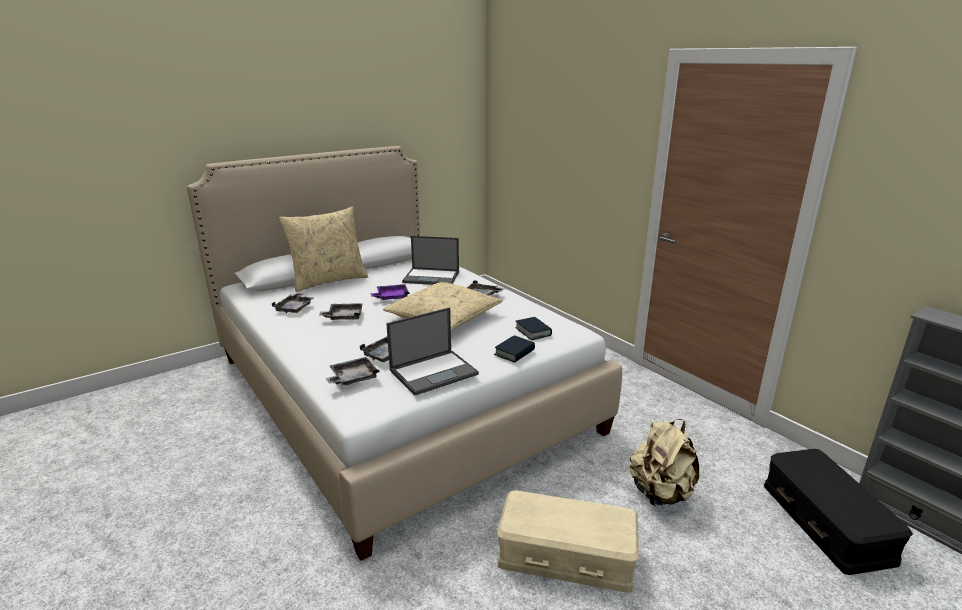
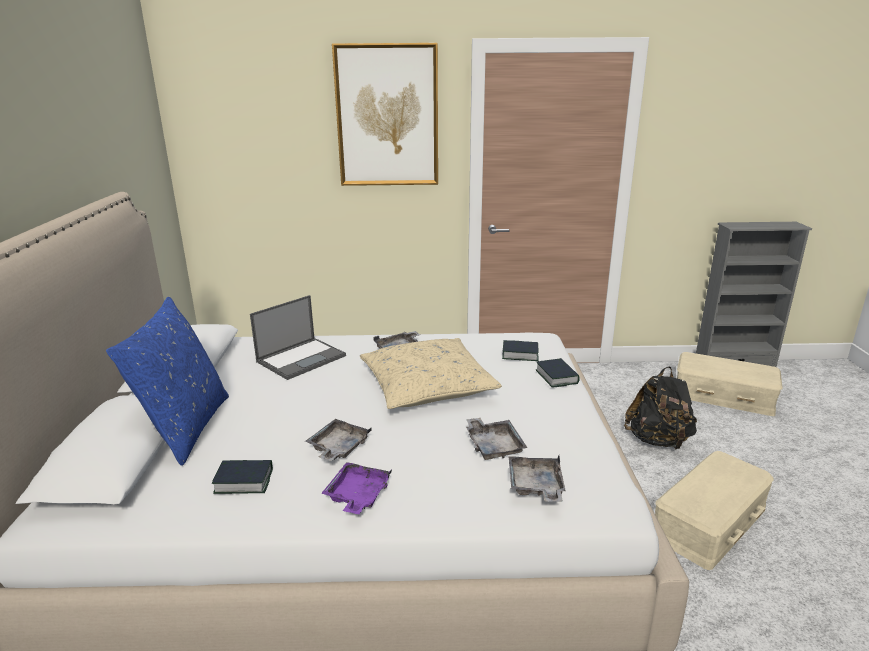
camera: 55 degrees left, 0 degrees up
(295, 308) = (244, 481): grey tray -> book
(328, 281) = (185, 428): beige pillow -> blue pillow
(391, 297) = (323, 399): purple tray -> purple tray (357, 496)
(434, 372) = (565, 429): laptop -> none
(601, 117) = (387, 116): none -> picture
(660, 493) = (658, 440): beige backpack -> black backpack
(827, 521) = (723, 395): black storage box -> beige storage box

